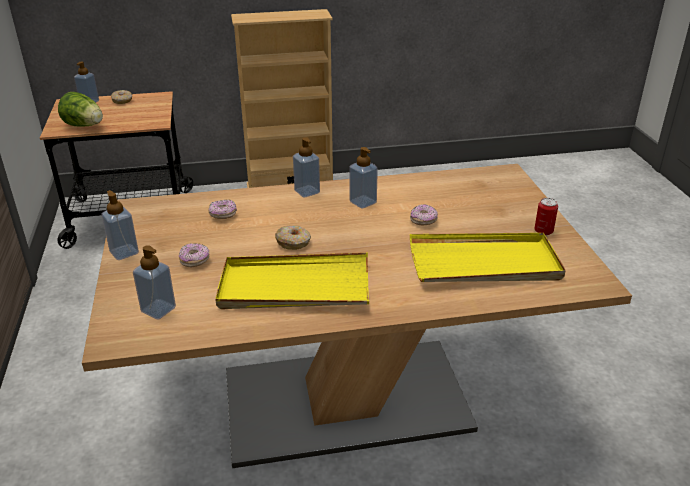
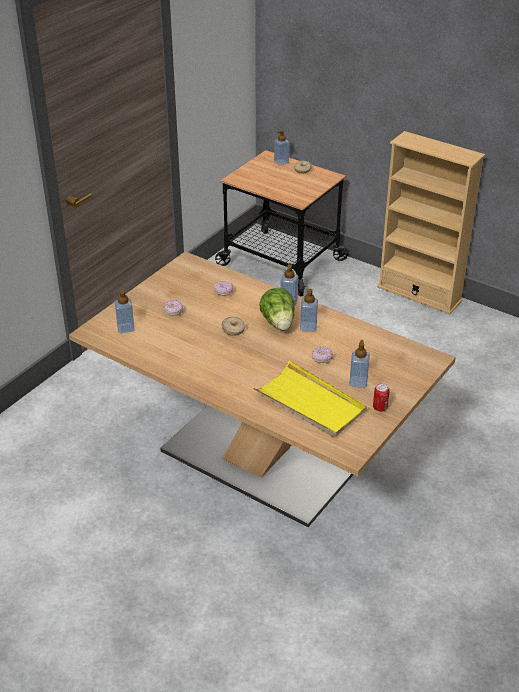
camera: 45 degrees right, 5 degrees up
(85, 126) = (254, 182): lettuce -> lettuce (279, 323)
(124, 252) = (150, 287): soap dispenser -> soap dispenser (358, 382)
(294, 287) = (197, 354): yellow tray -> none

